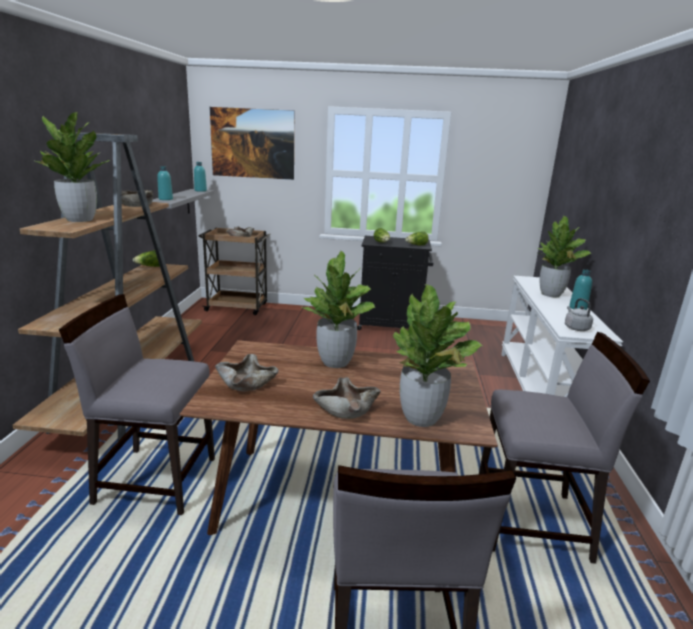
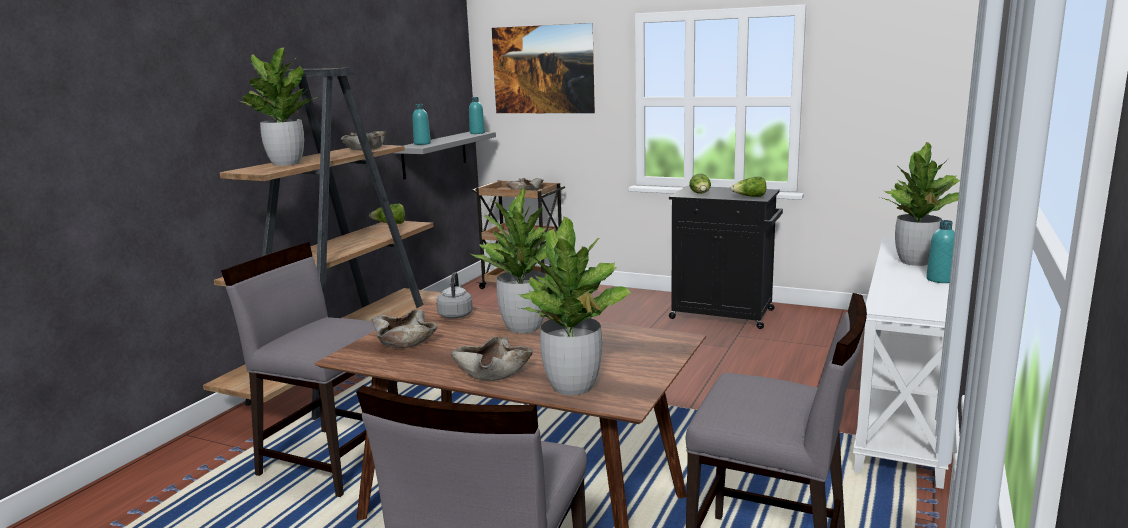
camera: 20 degrees right, 5 degrees down
(575, 328) = (903, 303): grey kettle -> grey kettle (455, 314)

